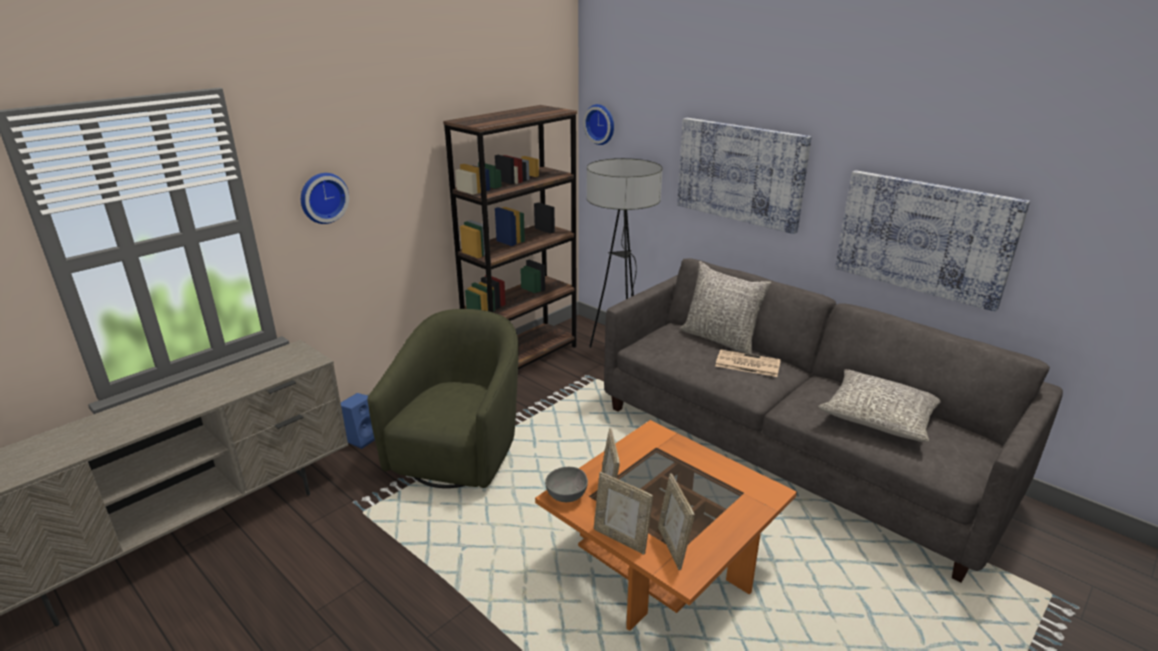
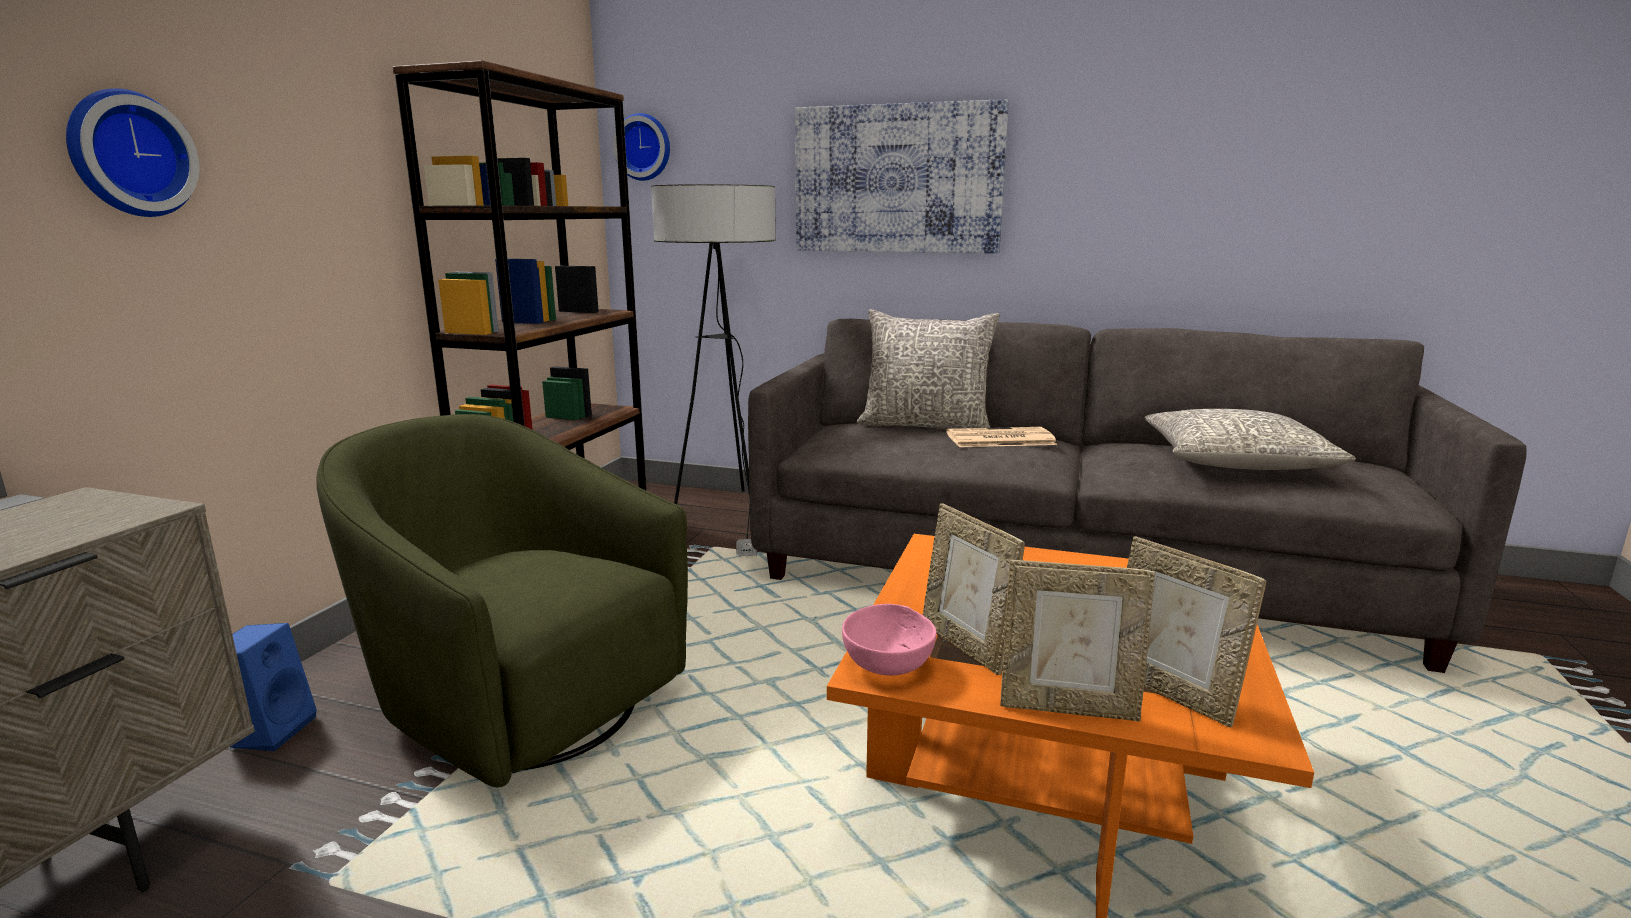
camera: 25 degrees left, 10 degrees down
(459, 452) = (520, 702): green armchair -> green armchair turned 45 degrees counterclockwise
(568, 495) = (889, 665): grey bowl -> pink bowl
(924, 236) = (1193, 217): picture -> none

